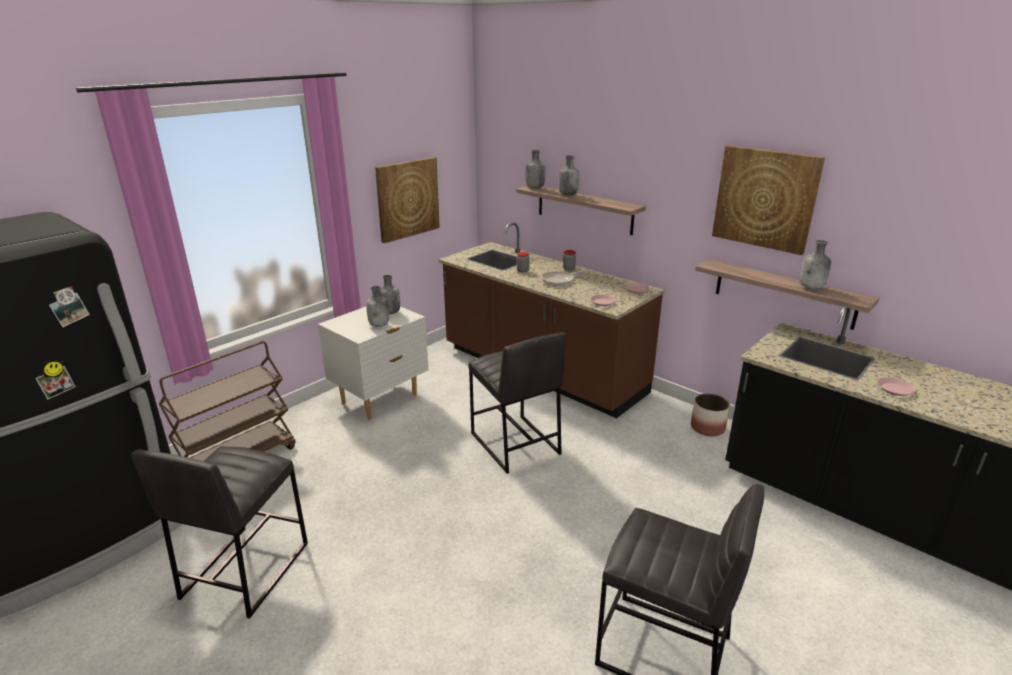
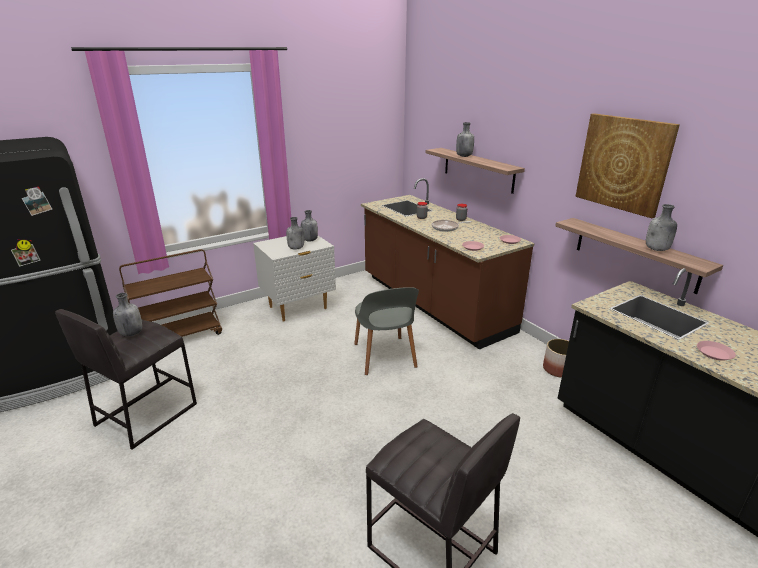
camera: 15 degrees right, 0 degrees up
(407, 199) = (340, 153): picture -> none
(514, 444) = (384, 356): grey stool -> grey chair
(534, 188) = (440, 150): grey bottle -> grey bottle (131, 333)

